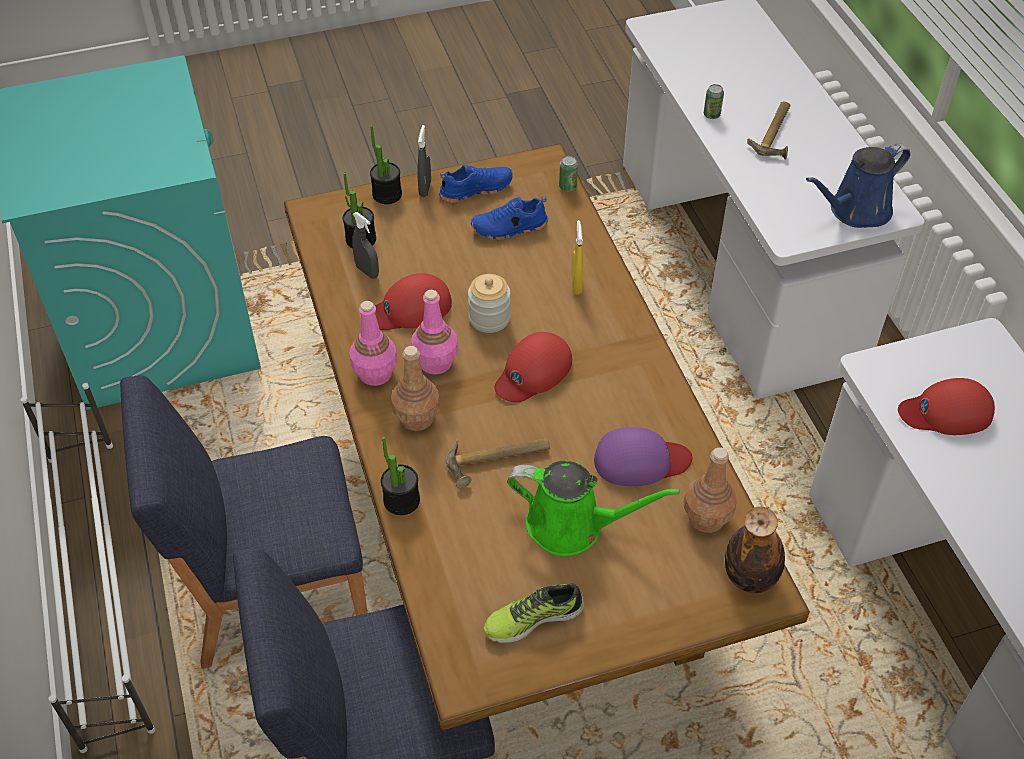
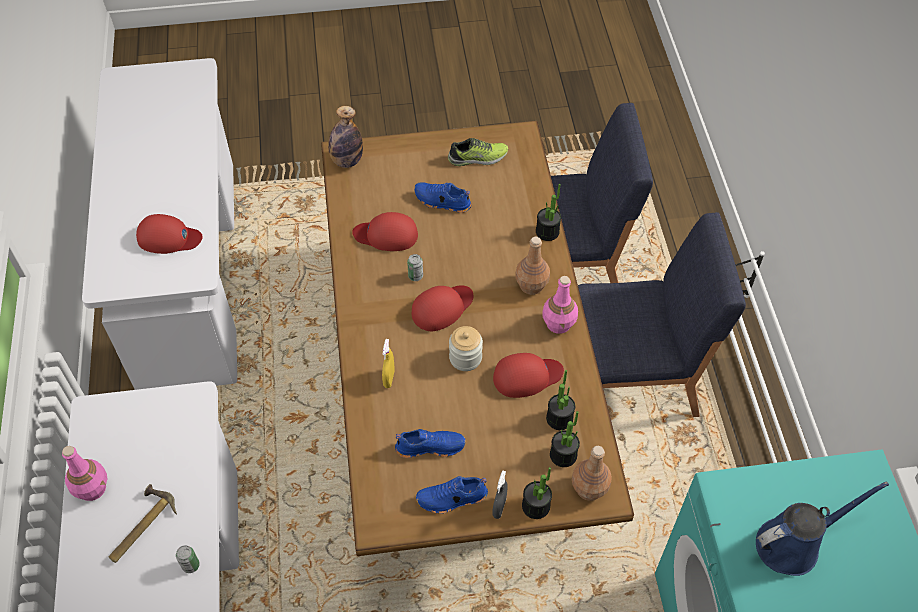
camera: 170 degrees left, 5 degrees up
(367, 271) = (559, 418): grey spray bottle -> potted plant
(435, 363) = (512, 325): pink bottle -> pink bottle (92, 488)
(498, 461) = (480, 247): hammer -> none
(567, 186) = (365, 488): can -> can (415, 276)
(572, 525) = (442, 202): green watering can -> blue shoe
(640, 461) = (386, 235): purple cap -> red cap
(706, 518) = (358, 195): brown bottle -> brown bottle (589, 488)
(855, 211) = (123, 418): blue watering can -> blue watering can (793, 544)

